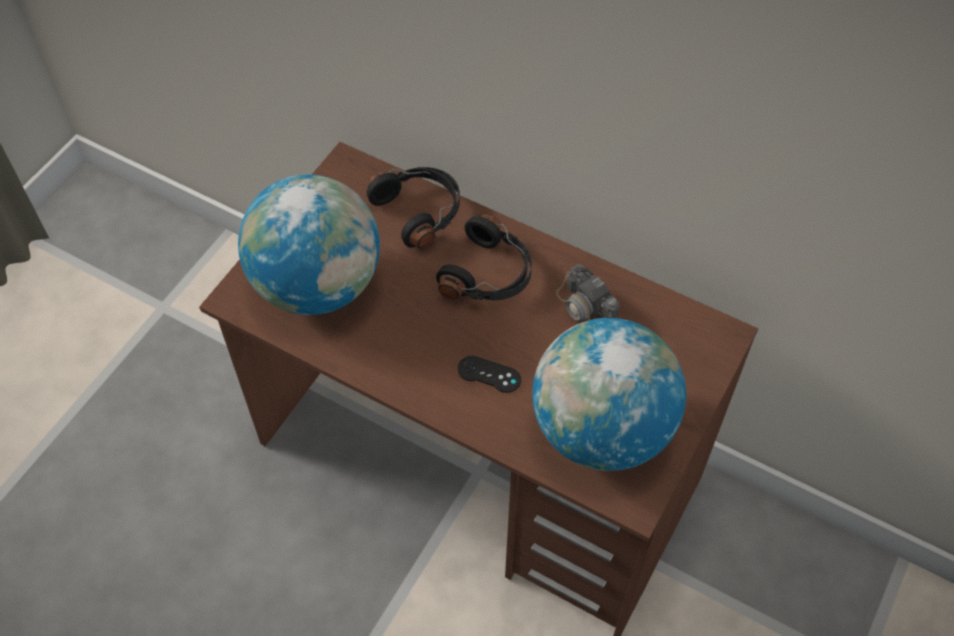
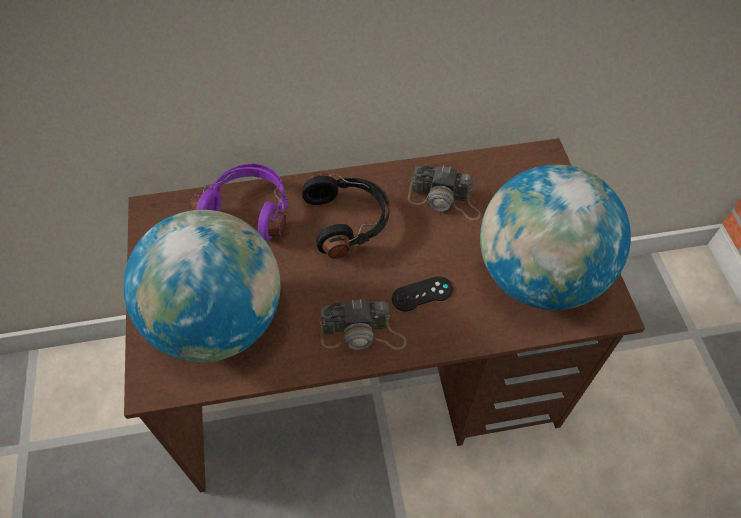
camera: 40 degrees left, 0 degrees up
(412, 371) = (363, 334): none -> camera
(420, 211) = (249, 209): black headphones -> purple headphones

